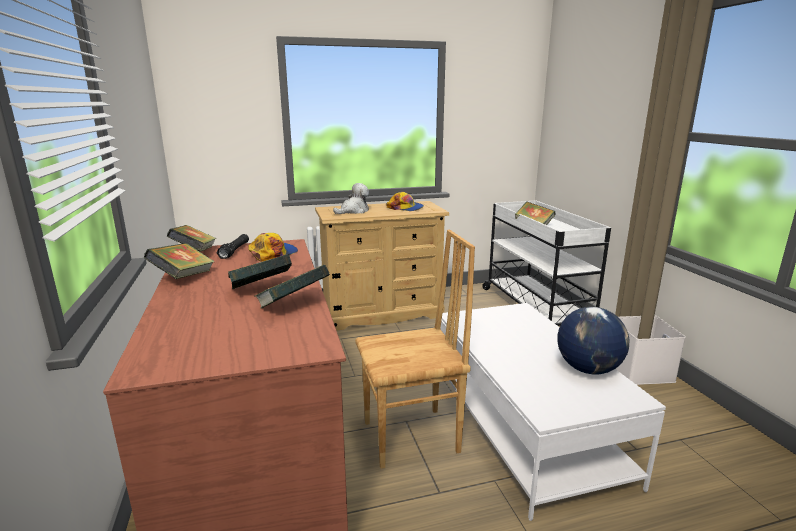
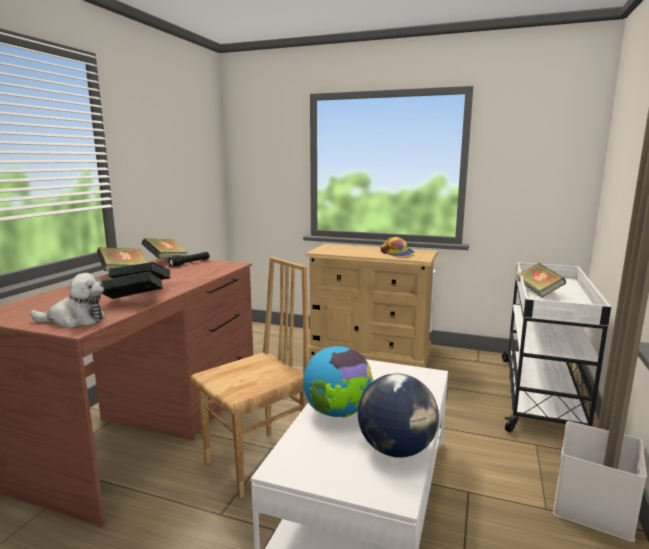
camera: 35 degrees right, 5 degrees down
(273, 254) = (205, 269): cap -> none
(353, 211) = (345, 250): plush toy -> plush toy (75, 320)
(412, 438) = (258, 463): brown chair -> brown chair turned 60 degrees counterclockwise
(512, 359) = (337, 413): none -> globe

